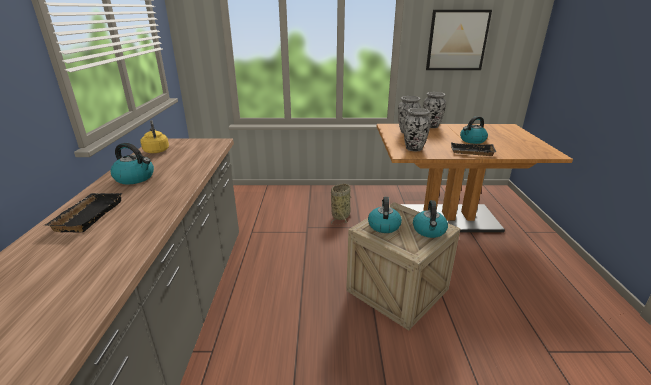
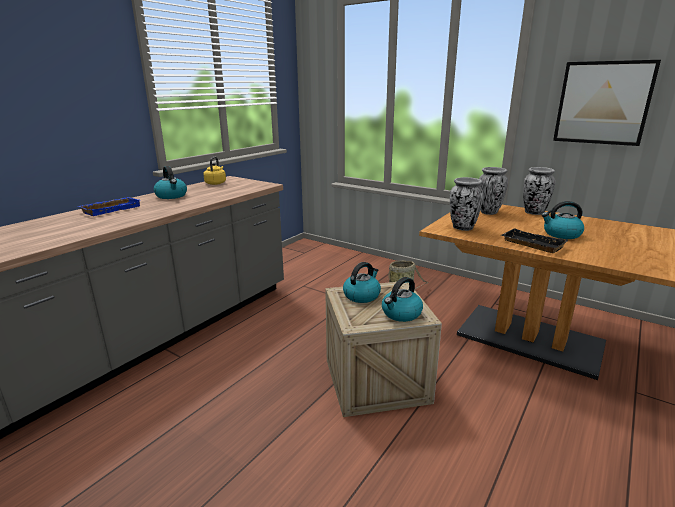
camera: 35 degrees right, 5 degrees down
(87, 215) = (111, 209): black tray -> blue tray

